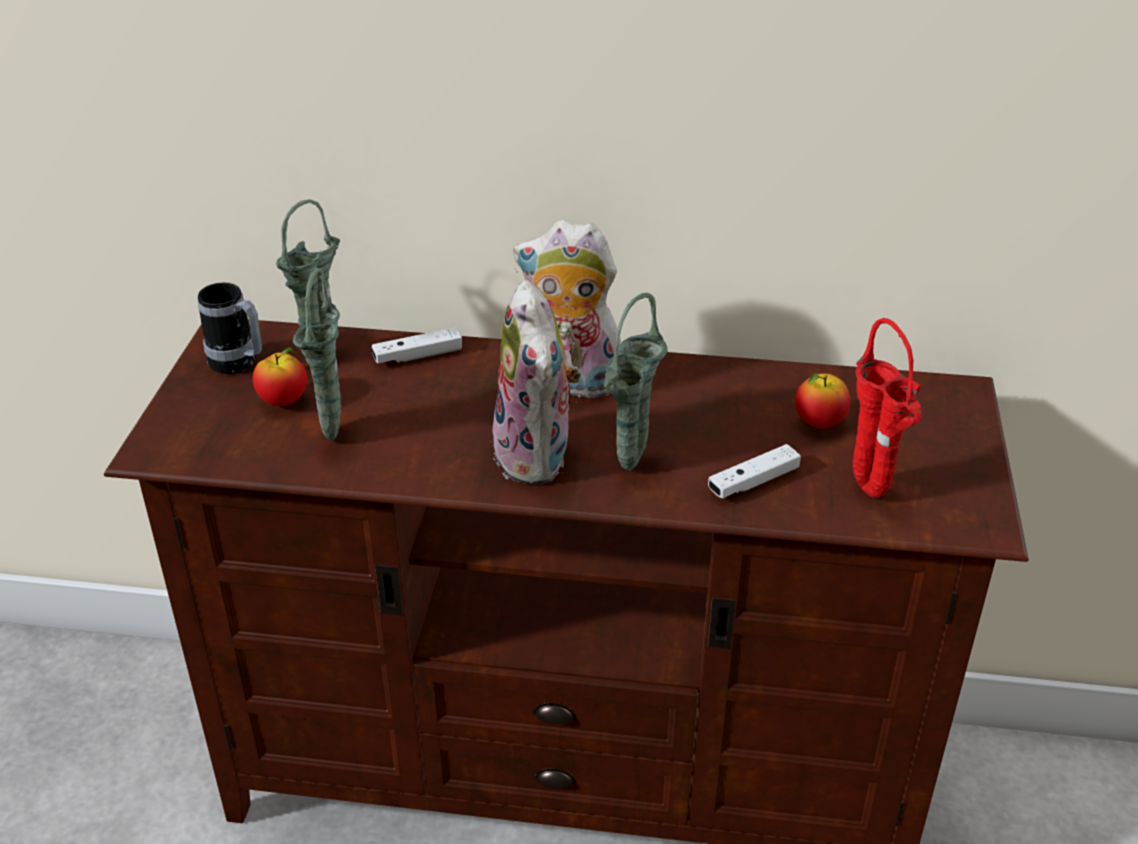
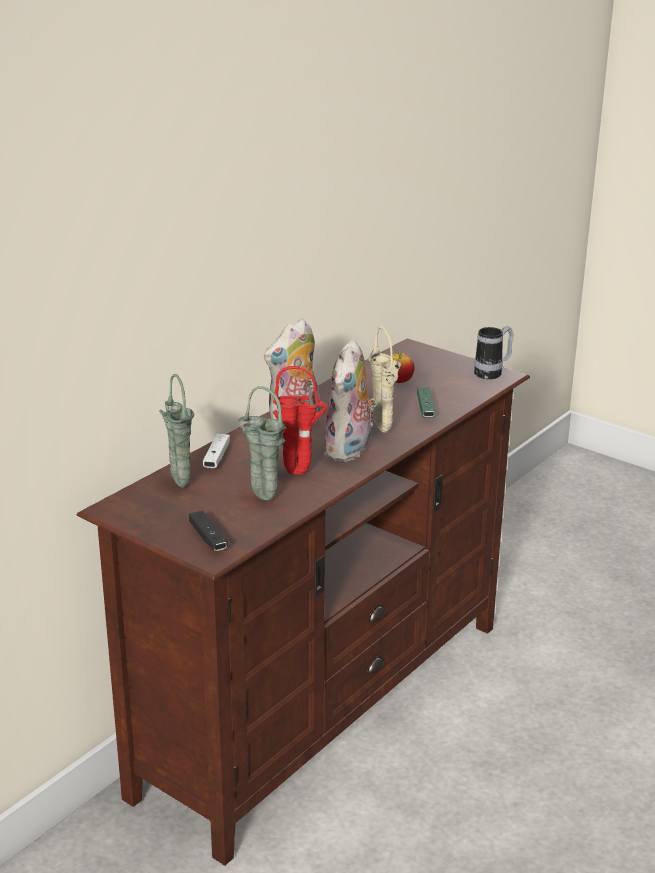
camera: 60 degrees left, 10 degrees down
(196, 429) = (208, 538): none -> black game controller
(239, 365) = (154, 511): mug -> mug (492, 373)
(283, 401) = (212, 506): apple -> none
(538, 457) = (350, 450): plush toy -> plush toy turned 90 degrees clockwise
(629, 468) = (384, 432): green vase -> beige vase
(753, 482) = (425, 408): white game controller -> green game controller
(872, 496) = (462, 388): red vase -> red vase (300, 474)

